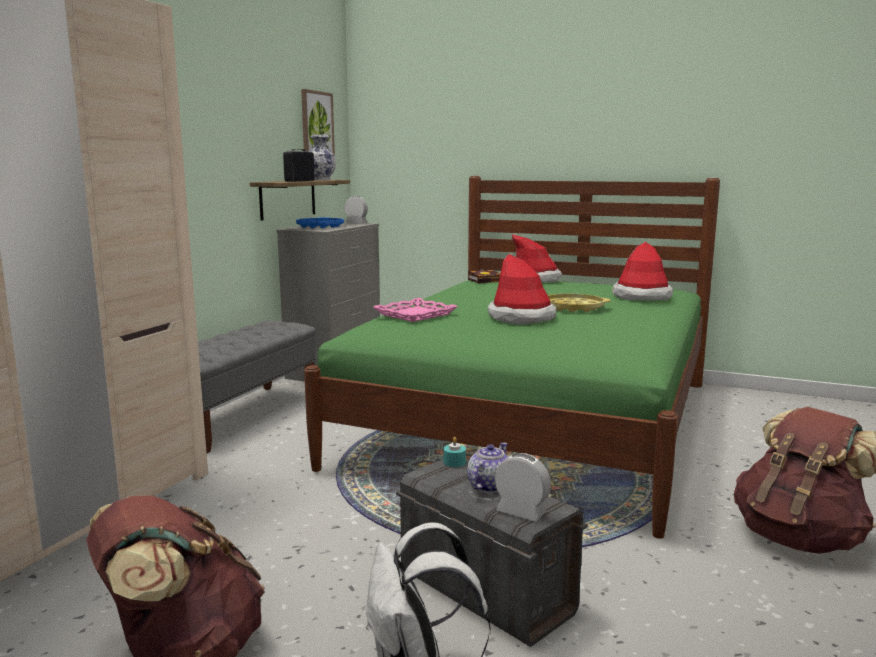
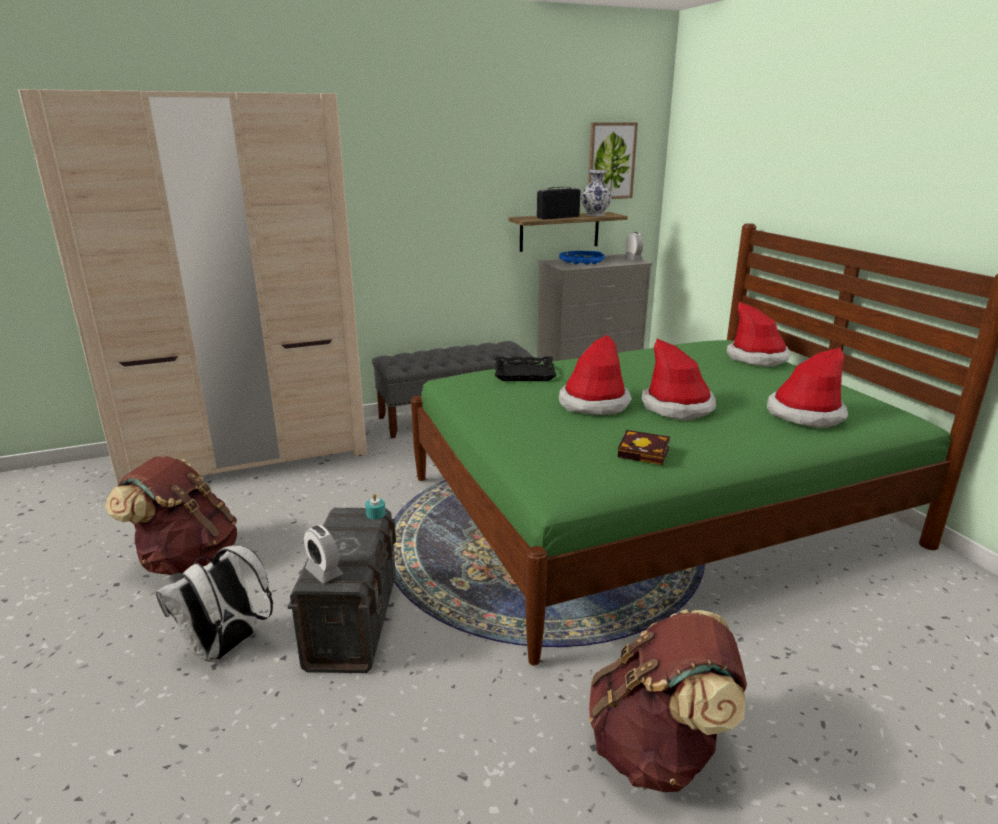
camera: 45 degrees right, 10 degrees up
(415, 315) = (524, 373): pink tray -> black tray
(486, 280) = (704, 347): book -> book (646, 453)
(488, 486) = (352, 542): teapot -> none
(521, 512) = (324, 572): alarm clock -> alarm clock turned 150 degrees clockwise
(573, 308) = (677, 407): yellow tray -> hat

